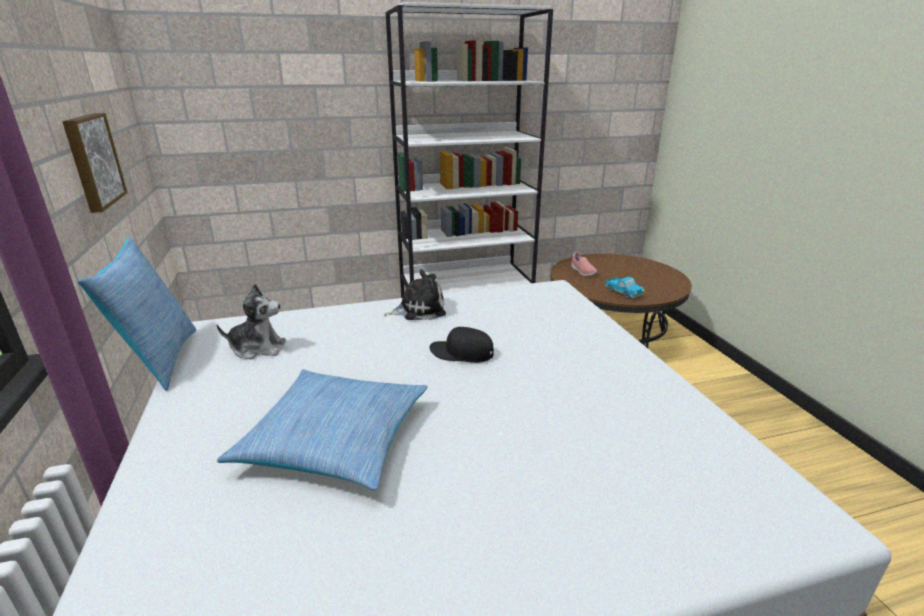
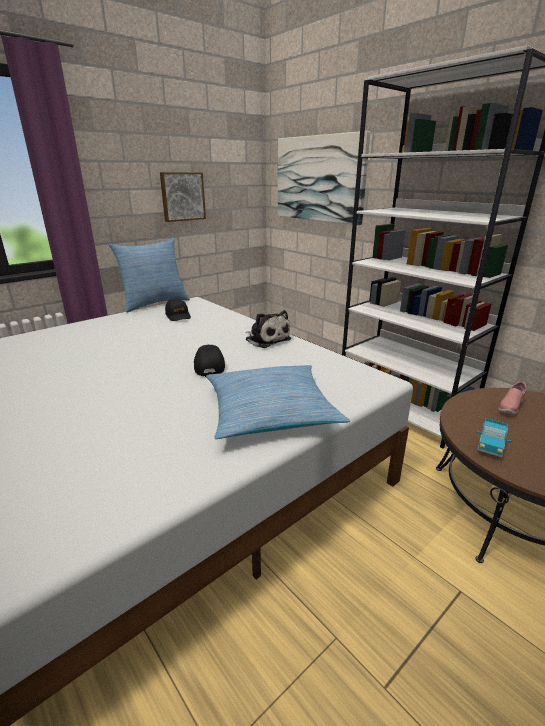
camera: 65 degrees right, 0 degrees up
(257, 348) = (178, 316): plush toy -> black cap
(266, 109) = (319, 179): none -> picture
(335, 439) = (91, 355): pillow -> pillow (270, 412)

